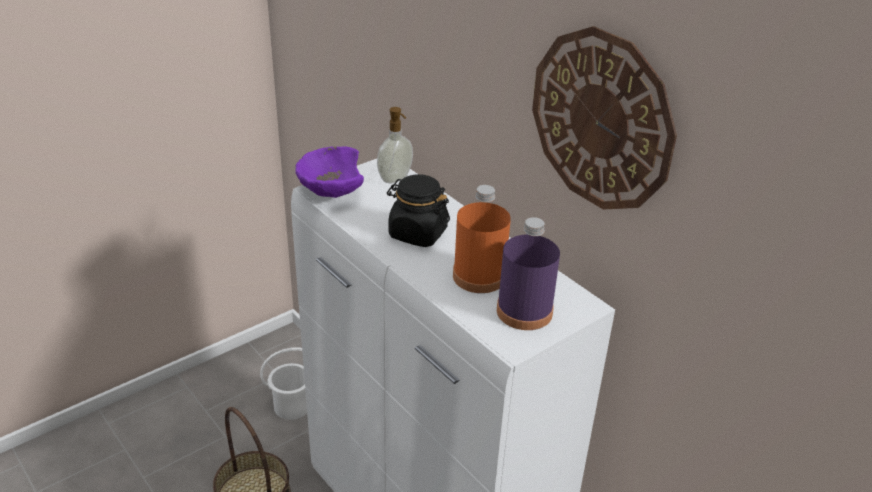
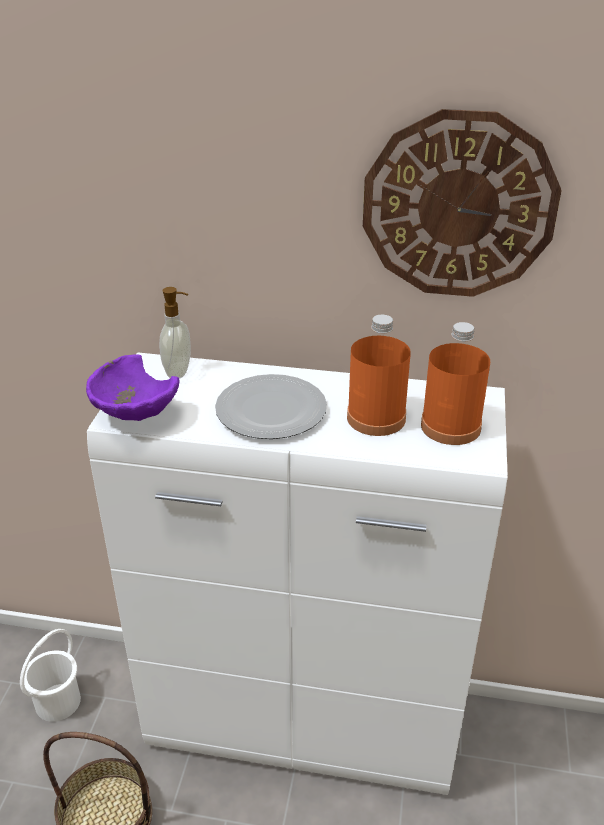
camera: 40 degrees left, 0 degrees up
(417, 233) = (272, 409): black jar -> plate
(524, 311) = (450, 426): purple bottle -> orange bottle

